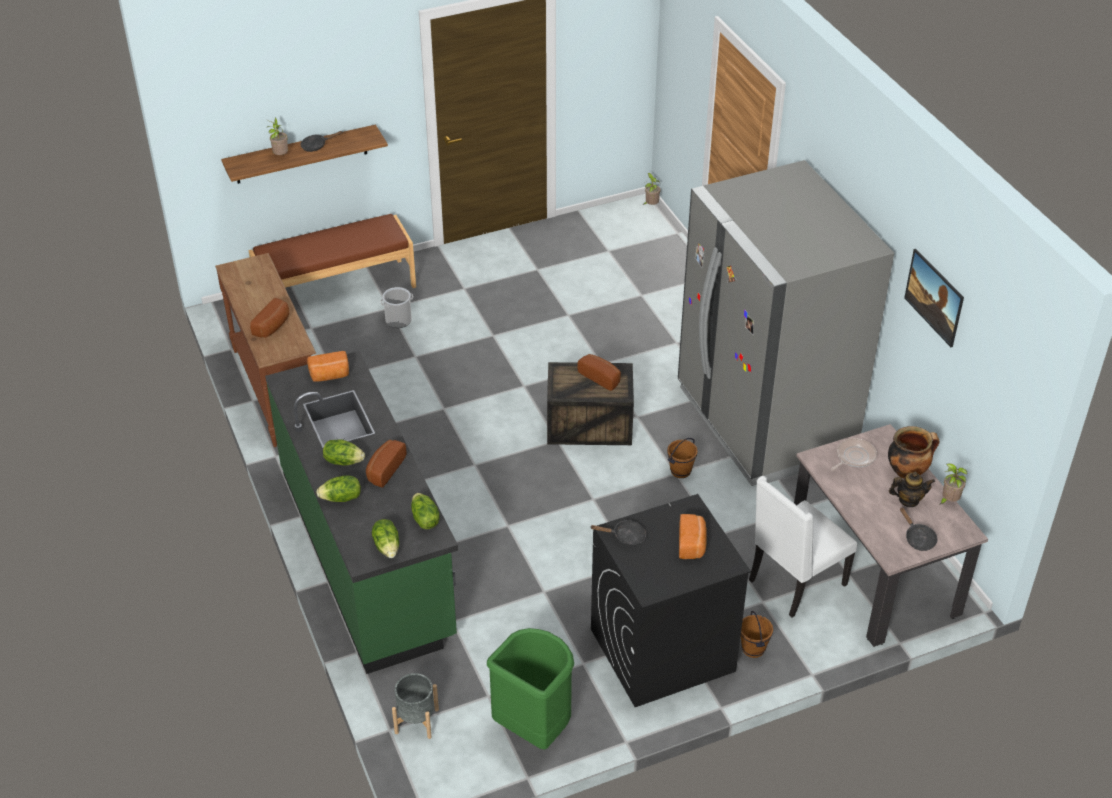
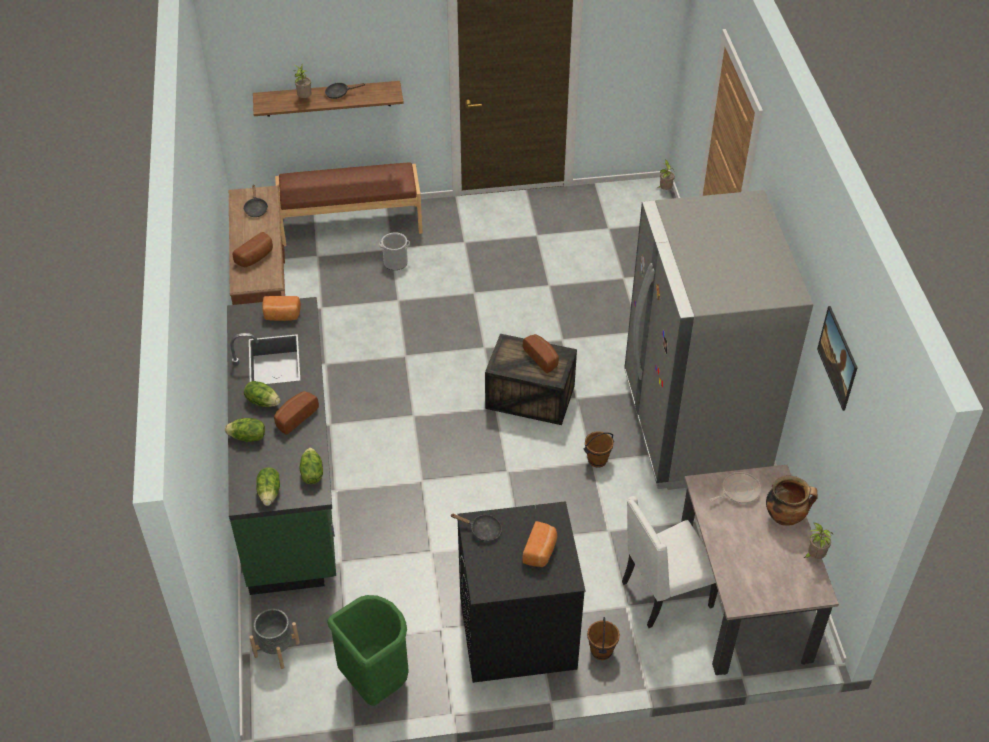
camera: 15 degrees right, 5 degrees up
(908, 500) = (775, 547): teapot -> none
(918, 538) = (769, 588): black frying pan -> black frying pan (256, 209)

